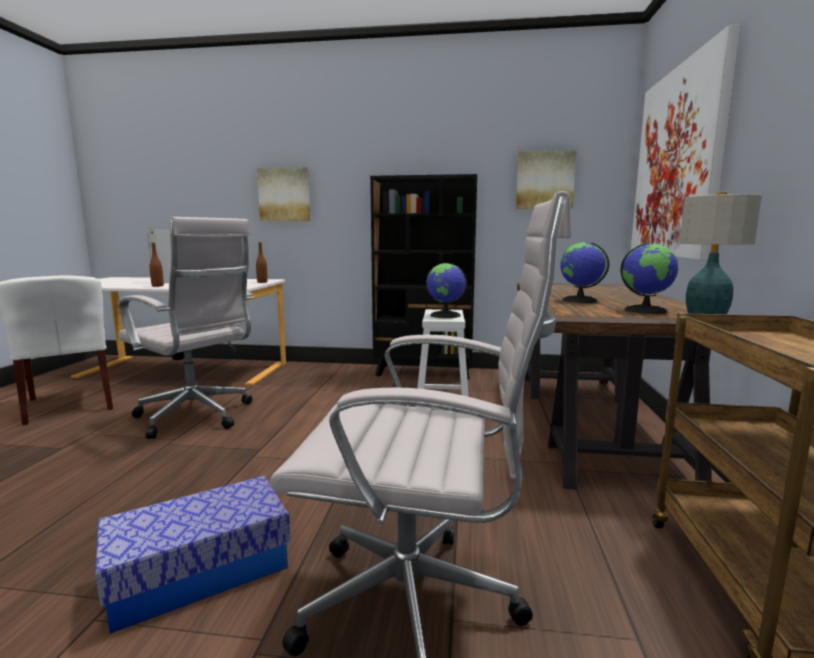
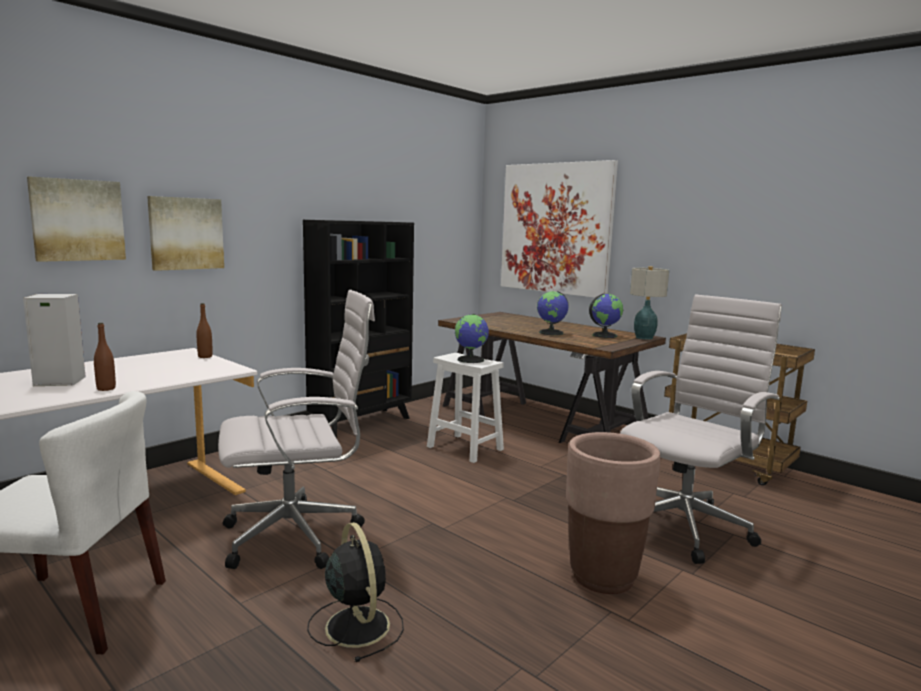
camera: 55 degrees left, 0 degrees up
(63, 475) = (356, 624): none -> black fan
(199, 571) = (603, 577): storage box -> brown planter
(544, 180) = (432, 224): picture -> picture (77, 220)

